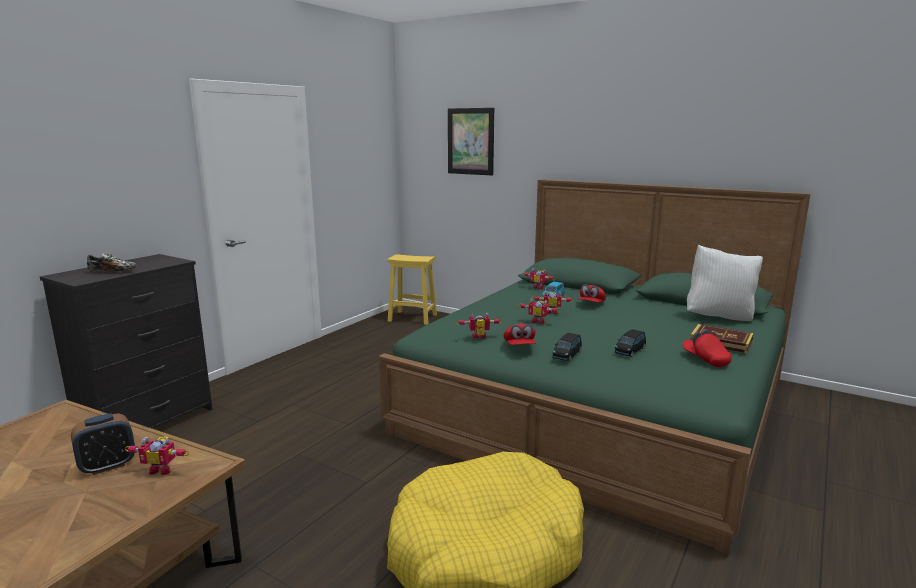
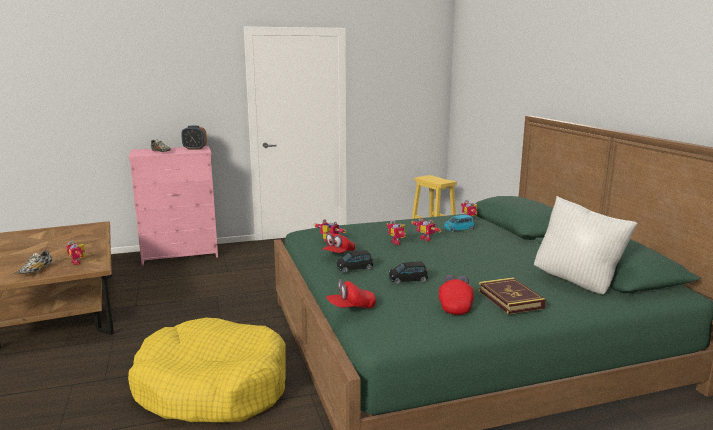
camera: 40 degrees right, 0 degrees up
(108, 466) = (67, 254): alarm clock -> alarm clock (195, 149)
(113, 508) = (36, 270): none -> shoe
(148, 423) = (181, 255): black dresser -> pink dresser
(470, 141) = (491, 75): picture -> none
(591, 304) = (477, 241): red cap -> red cap (351, 307)

